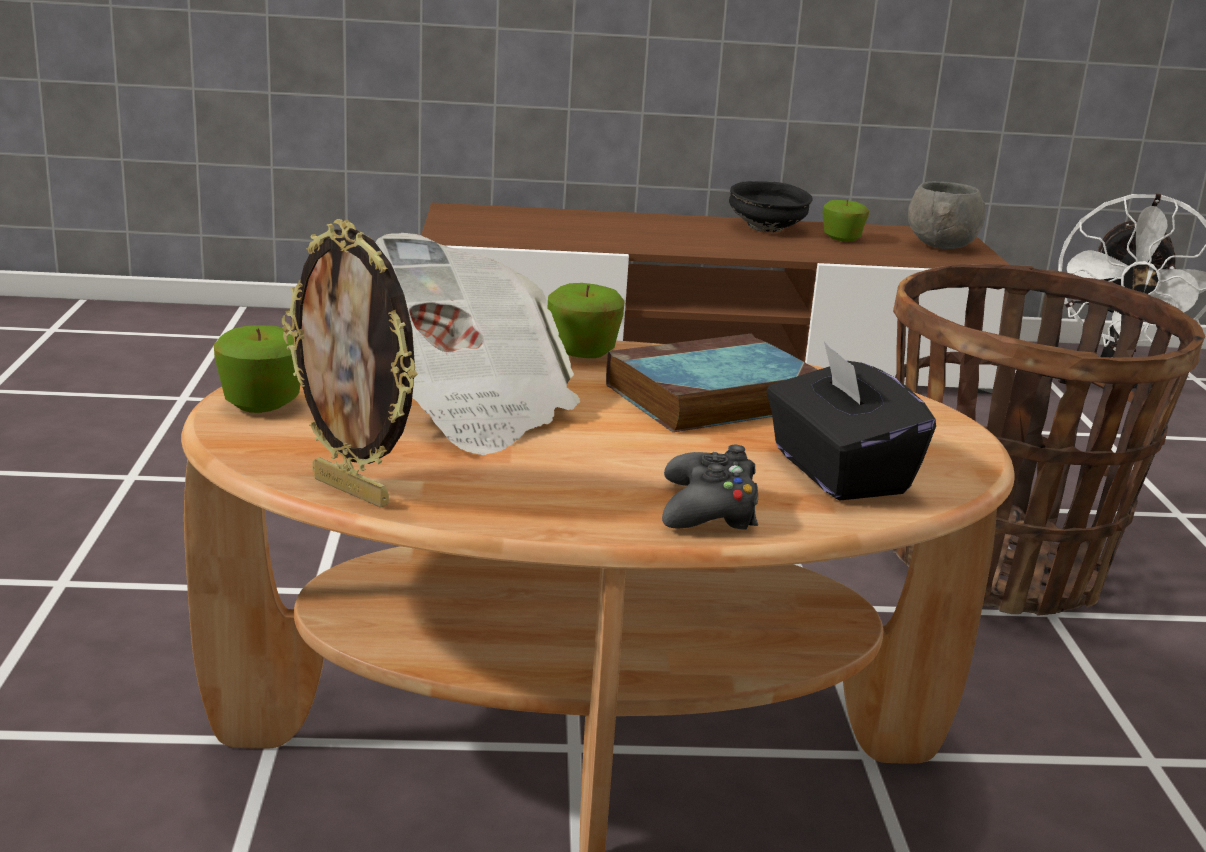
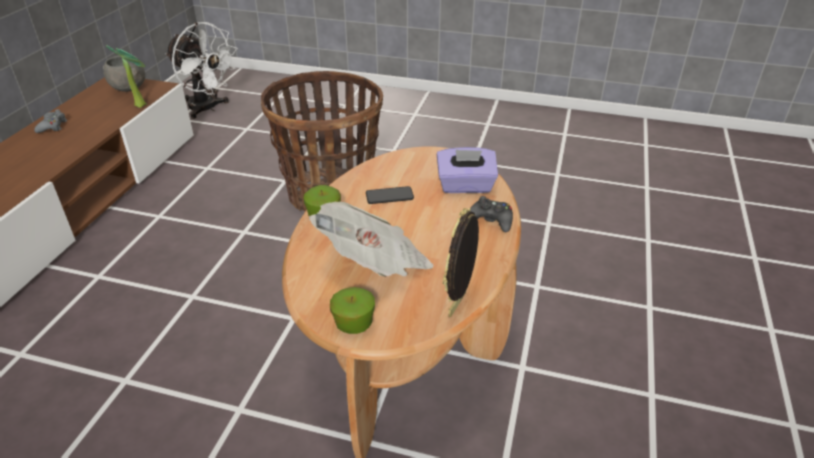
camera: 70 degrees left, 15 degrees up
(353, 490) = (459, 304): picture frame -> picture frame turned 150 degrees clockwise
(709, 398) = (389, 196): book -> phone
(767, 229) = (52, 126): black bowl -> grey game controller
(837, 472) = (465, 186): black tissue box -> purple tissue box
(842, 239) = (91, 110): apple -> none
(905, 261) = (140, 104): none -> potted plant

